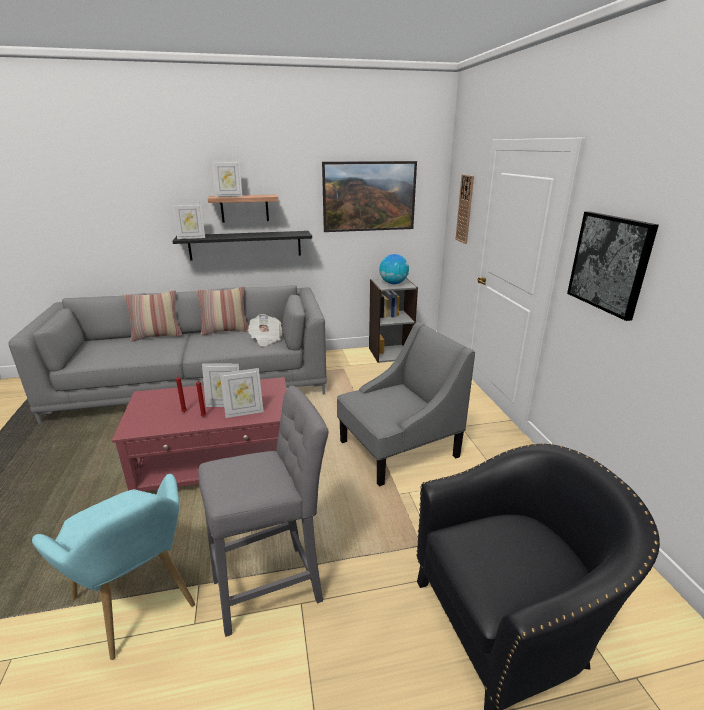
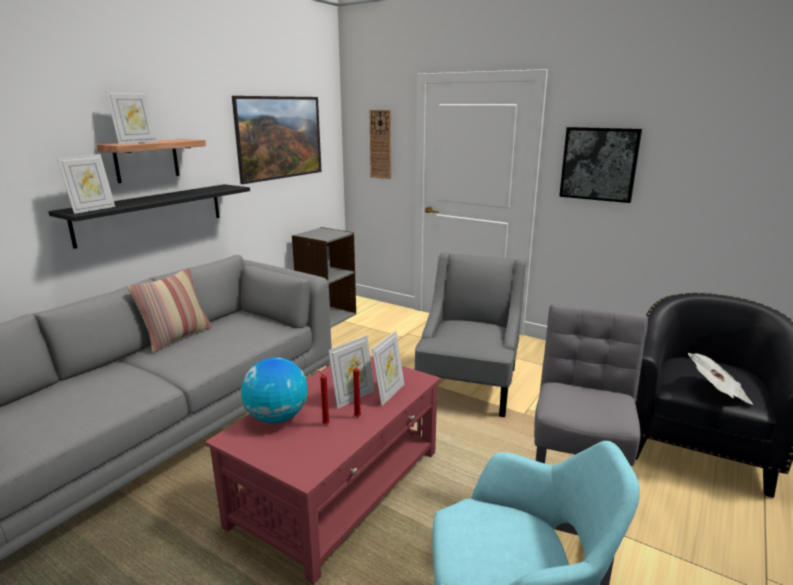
camera: 45 degrees left, 5 degrees down
(157, 336) = (79, 377): pillow -> none
(265, 339) = (252, 327): newspaper -> newspaper (717, 392)
(393, 283) = (324, 234): globe -> globe (277, 417)

